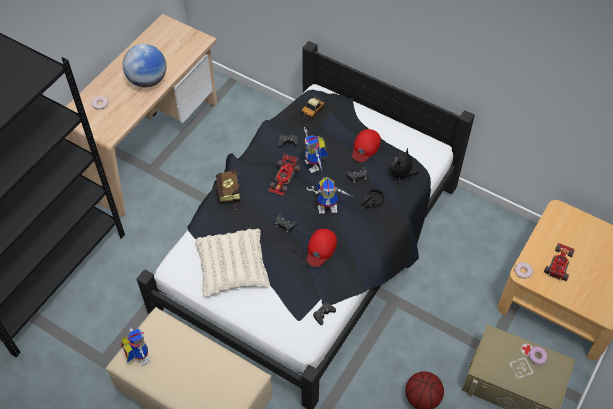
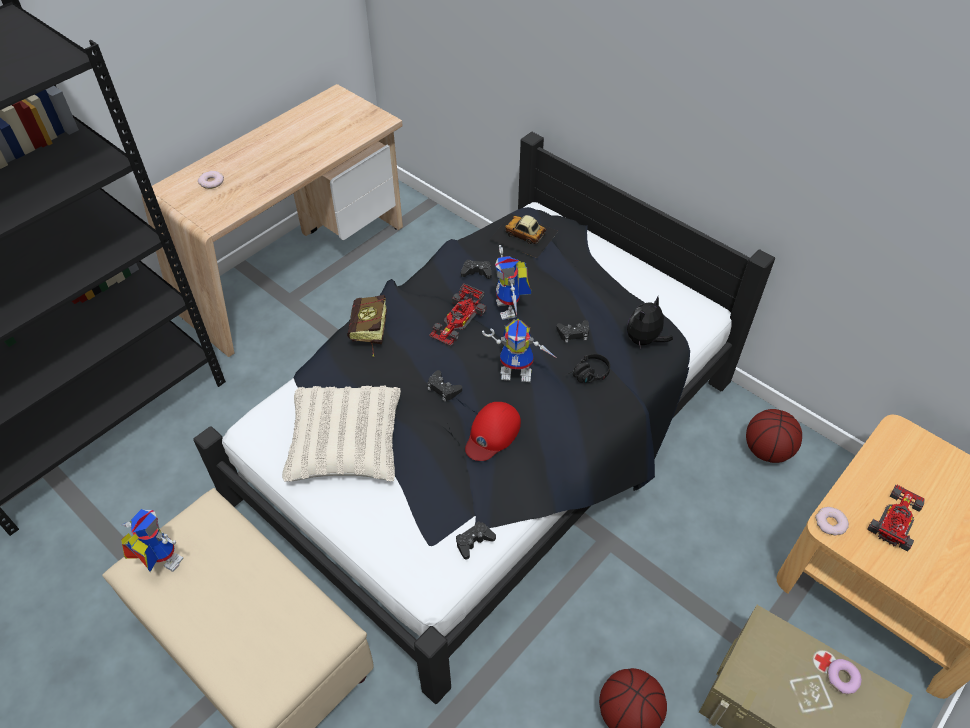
camera: 10 degrees right, 5 degrees down
(138, 355) = (159, 561): toy robot -> toy robot turned 45 degrees counterclockwise
(147, 80) = (289, 160): globe -> none
(313, 111) = (524, 235): toy car -> toy car turned 75 degrees clockwise
(365, 147) = (594, 293): red cap -> none
(484, 228) = (767, 450): none -> basketball

